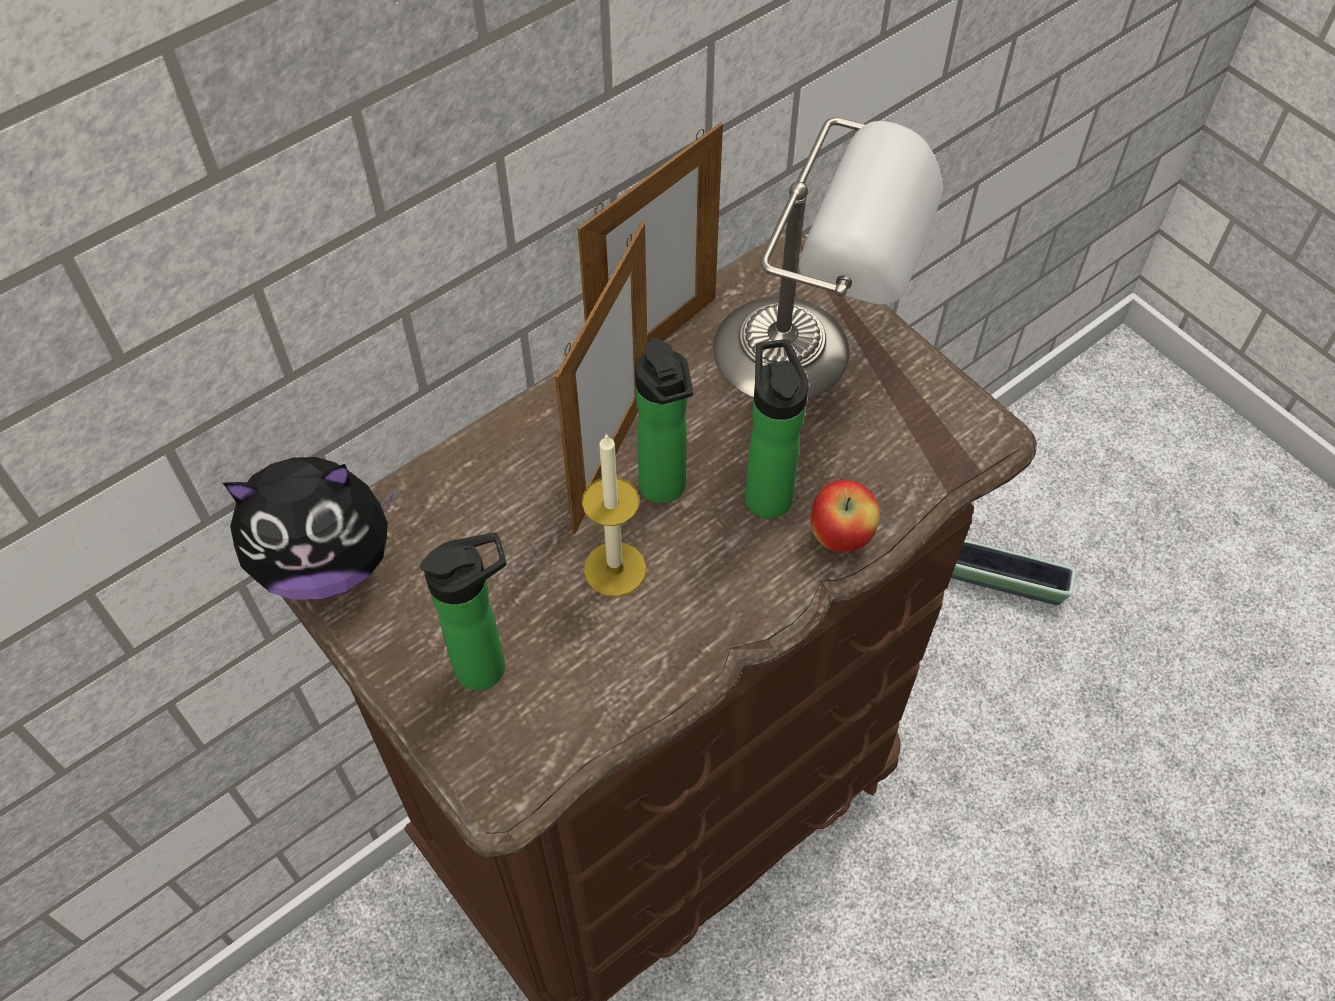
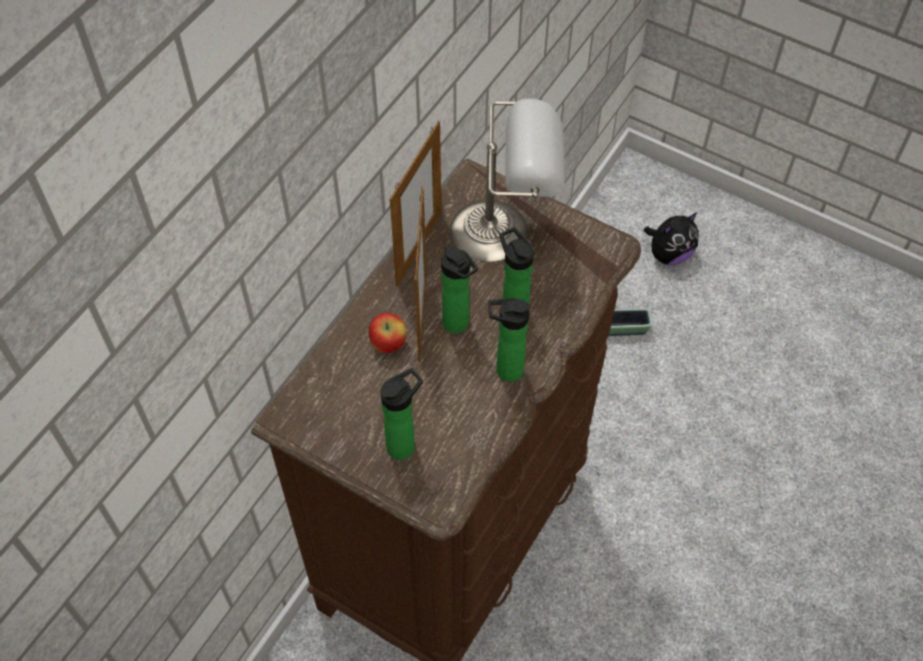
camera: 20 degrees left, 0 degrees up
(326, 563) = (292, 419): plush toy -> plush toy (669, 254)
(615, 569) = (449, 374): candle -> none
(712, 591) = (505, 371): none -> bottle
(840, 536) = (559, 322): apple -> apple (388, 344)

